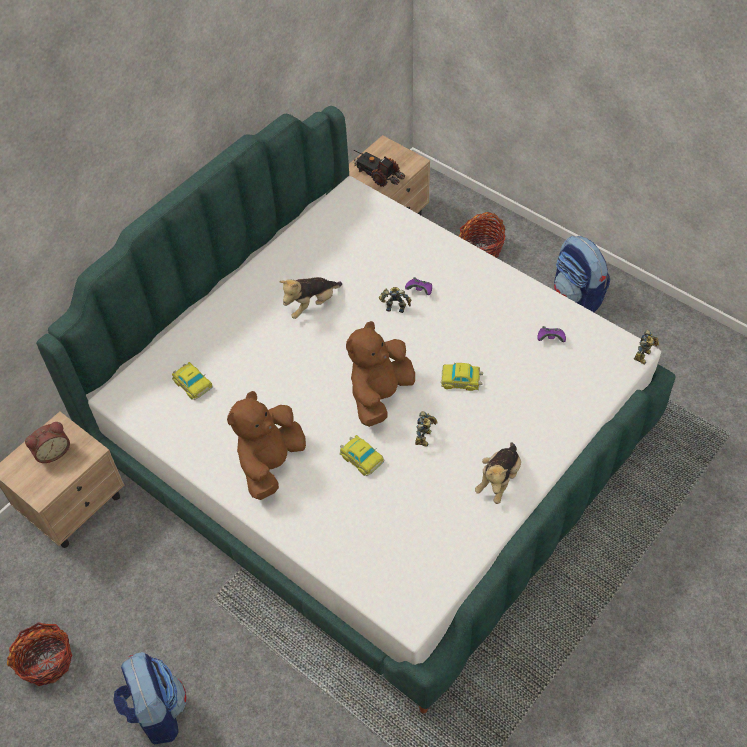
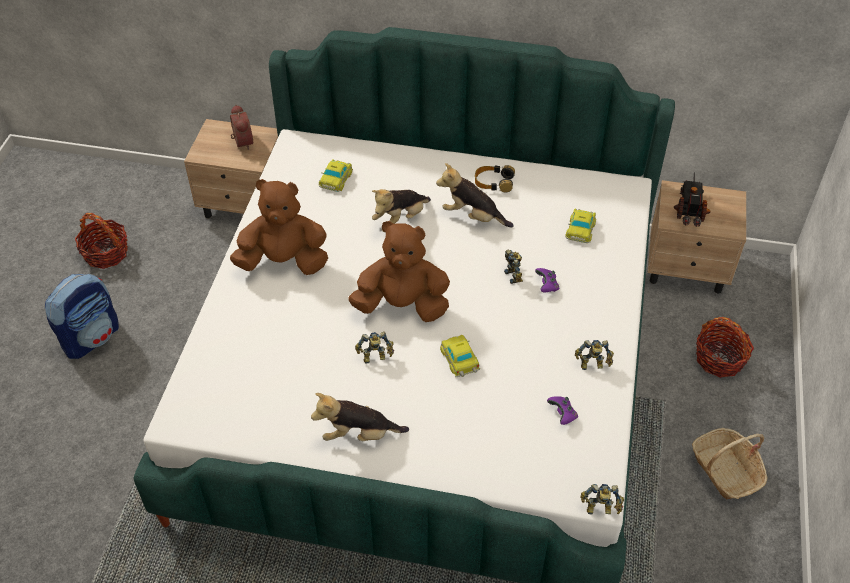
camera: 60 degrees right, 5 degrees down
(52, 451) = (241, 142): alarm clock -> alarm clock turned 135 degrees counterclockwise
(279, 356) = (400, 220): none -> plush toy
(281, 273) = (493, 182): none -> headphones
(361, 457) = (325, 320): toy car -> toy car (580, 229)
(515, 300) = (592, 365): none -> toy robot
(577, 296) = (725, 471): backpack -> basket

